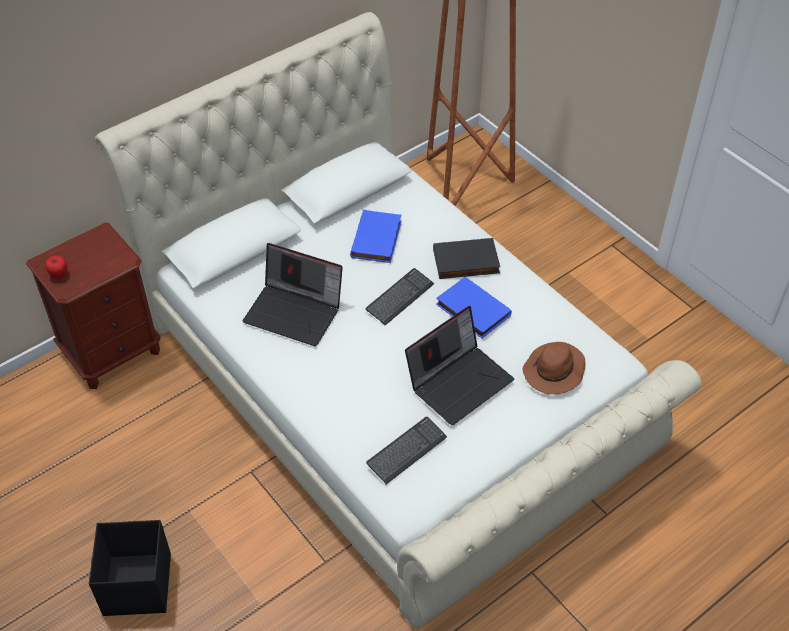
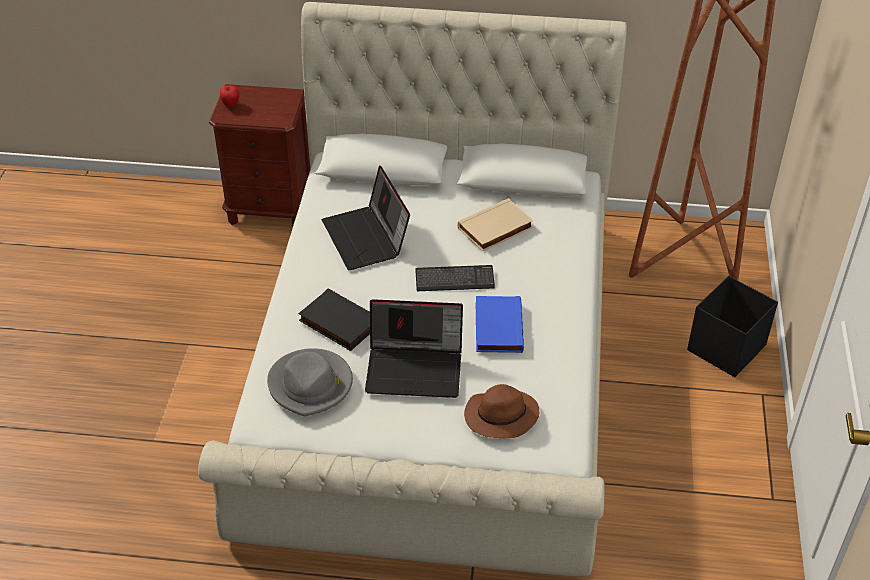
camera: 45 degrees right, 5 degrees down
(137, 586) = (101, 365): black storage box -> black storage box (725, 348)
(378, 240) = (495, 229): blue book -> beige book
(406, 451) = (311, 384): keyboard -> grey hat
(465, 262) = (542, 290): black book -> black book (338, 323)

